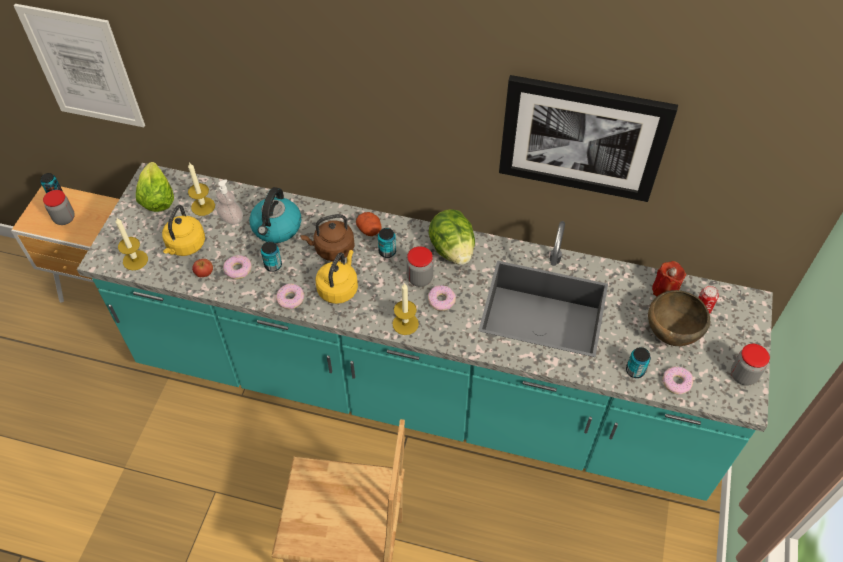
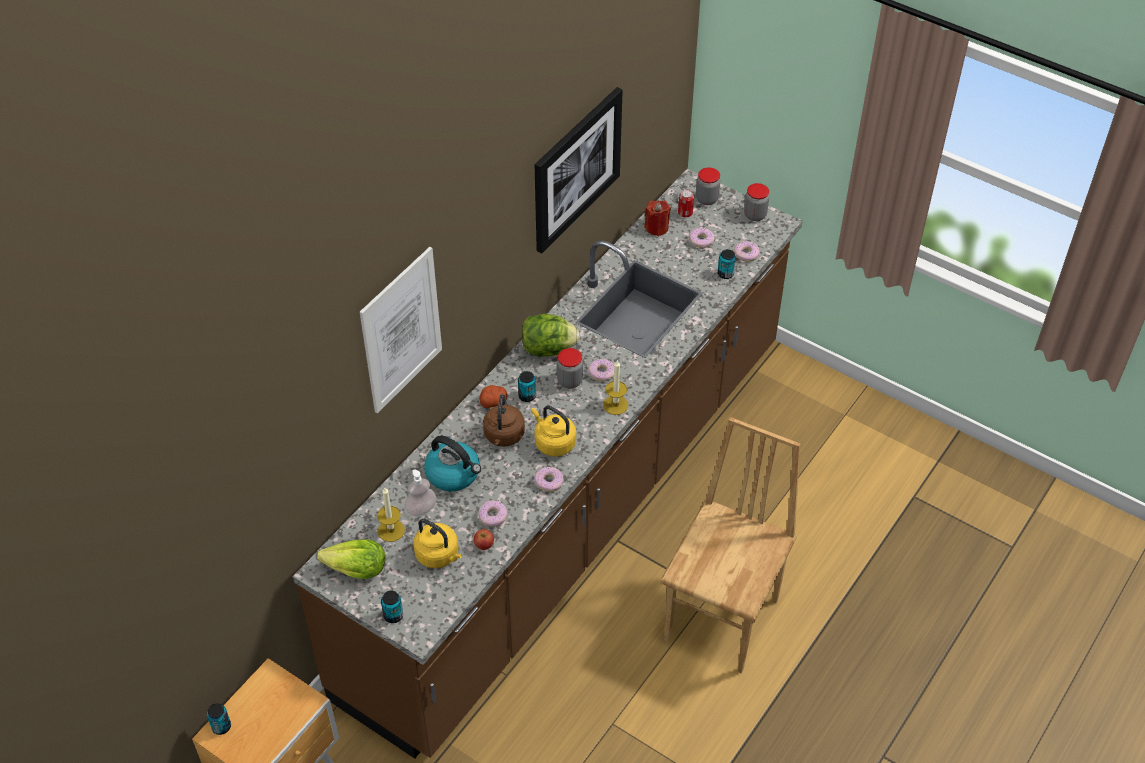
camera: 70 degrees left, 5 degrees down
(64, 218) = (267, 721): jar -> jar (707, 199)
(83, 67) = (239, 520): picture -> picture (401, 330)
(135, 260) = (436, 602): candle -> none
(273, 265) = (501, 487): can -> can (393, 615)
(421, 391) = (572, 513): turquoise counter -> brown counter
(670, 334) = (701, 241): brown bowl -> donut

